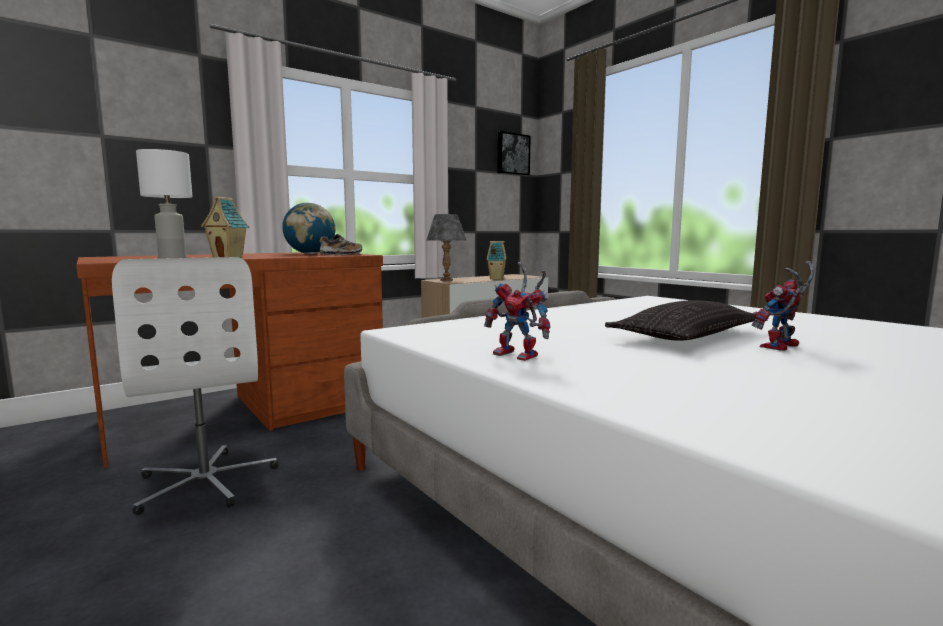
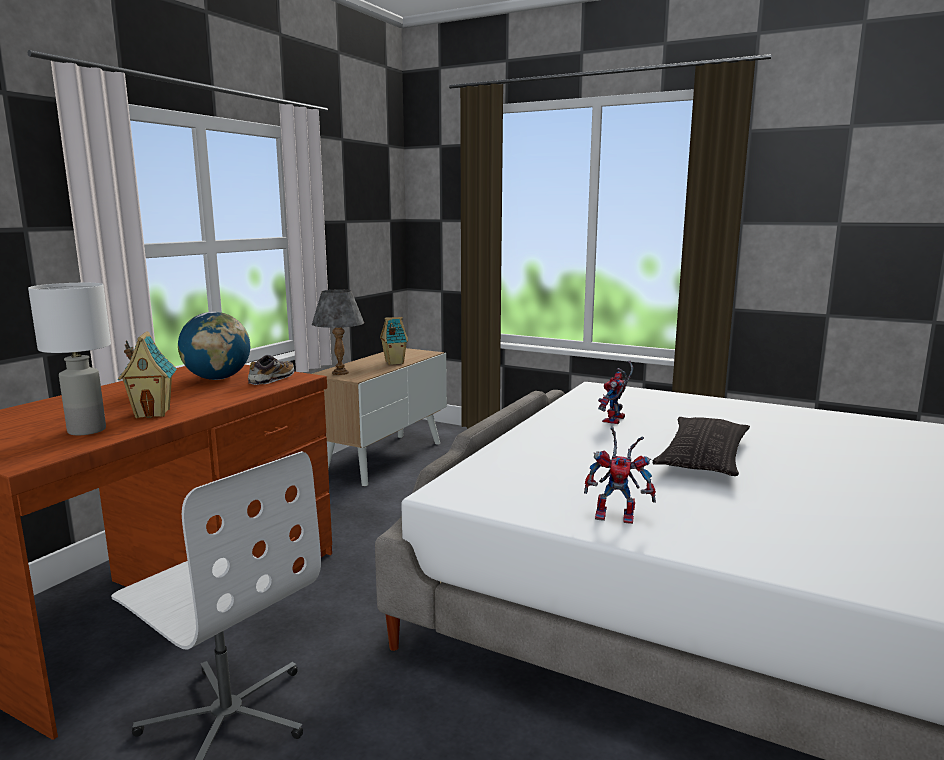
camera: 25 degrees left, 5 degrees up
(512, 154) = (382, 196): picture -> none
(780, 347) = (784, 464): toy robot -> toy robot (615, 420)

